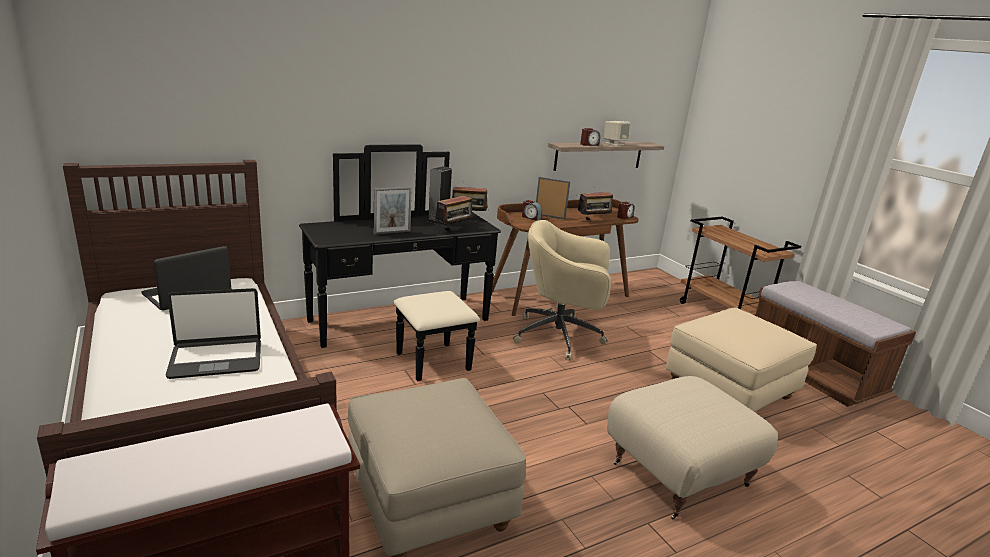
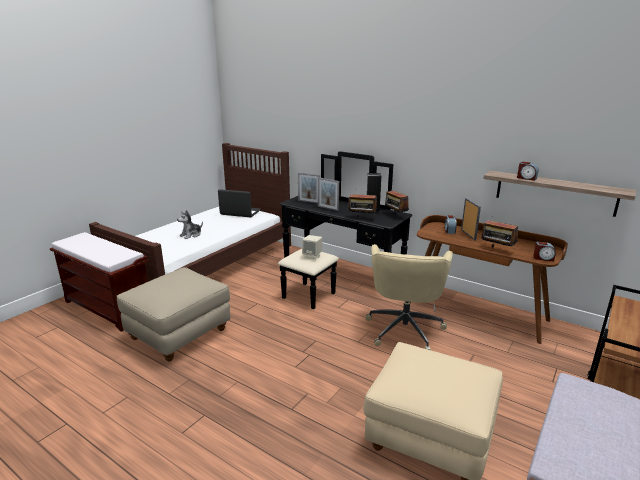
camera: 65 degrees right, 0 degrees up
(216, 359) = (191, 235): laptop -> plush toy
(346, 232) = (309, 202): none -> picture frame
(560, 336) = (404, 328): beige office chair -> beige office chair turned 150 degrees counterclockwise
(614, 144) = (565, 183): beige speaker -> beige speaker (312, 256)
(680, 475) = (268, 422): beige ottoman -> none

